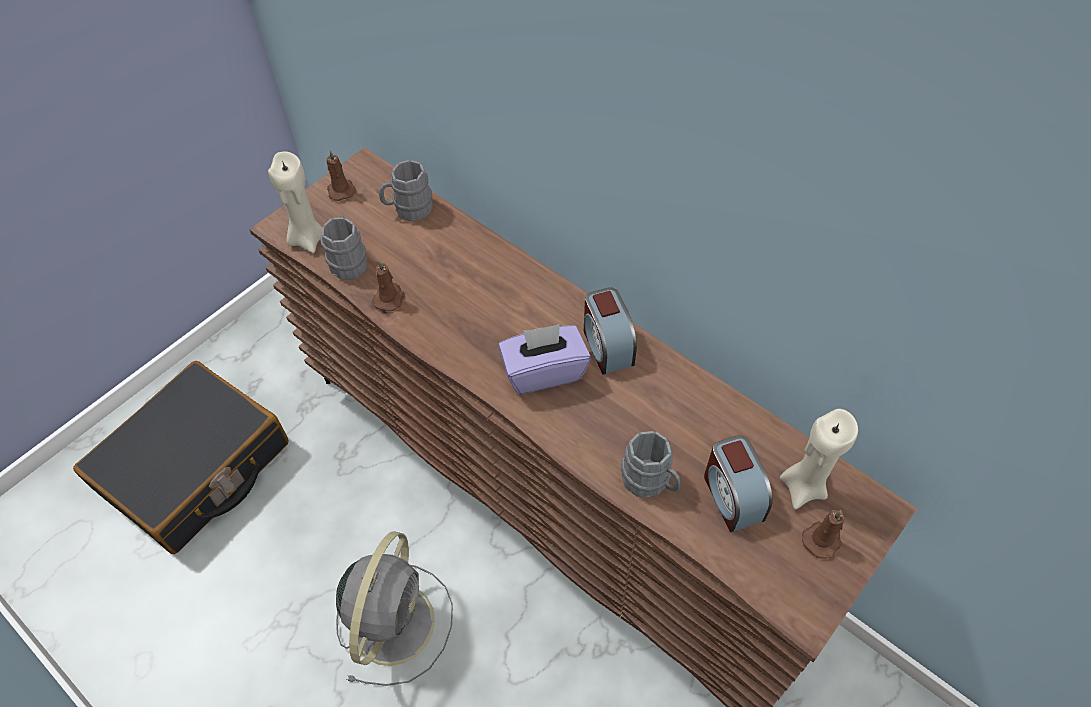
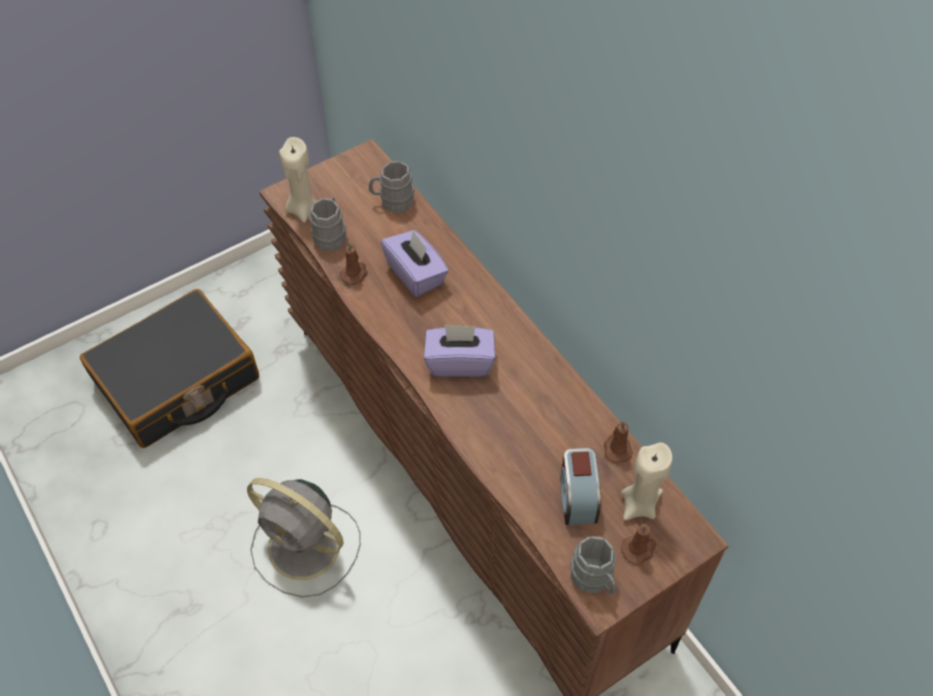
camera: 15 degrees right, 0 degrees up
(341, 190) = (342, 172): brown candle -> brown candle (617, 448)
(394, 619) = (307, 547): grey fan -> grey fan turned 90 degrees clockwise
(461, 284) = (416, 274): none -> purple tissue box
(607, 346) = (519, 353): alarm clock -> none
(650, 482) = (515, 470): grey mug -> grey mug (594, 579)

